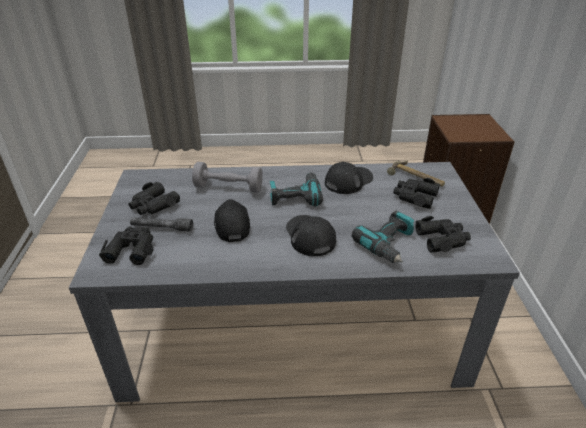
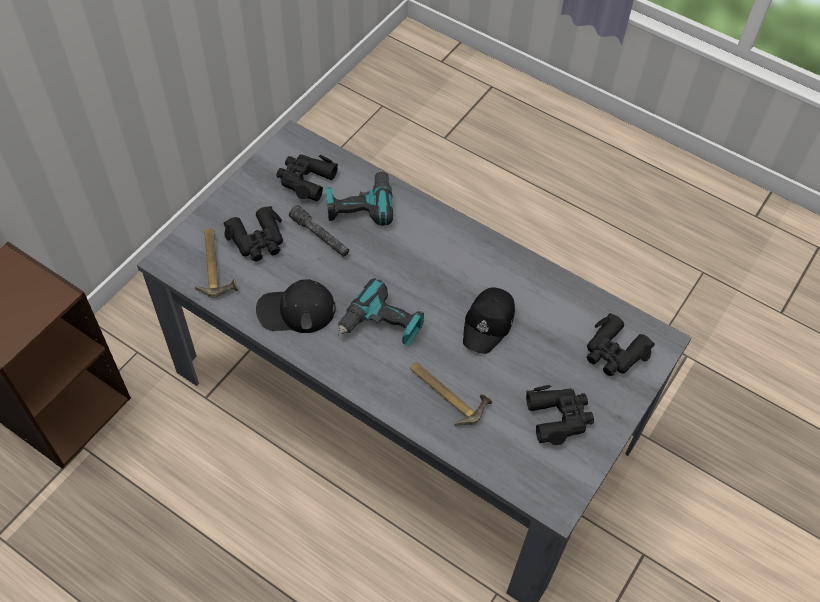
camera: 145 degrees left, 20 degrees up
(162, 228) = (567, 367): grey flashlight -> grey flashlight (320, 236)
(228, 187) = (447, 392): grey dumbbell -> hammer
(310, 236) = (422, 258): black cap -> none

